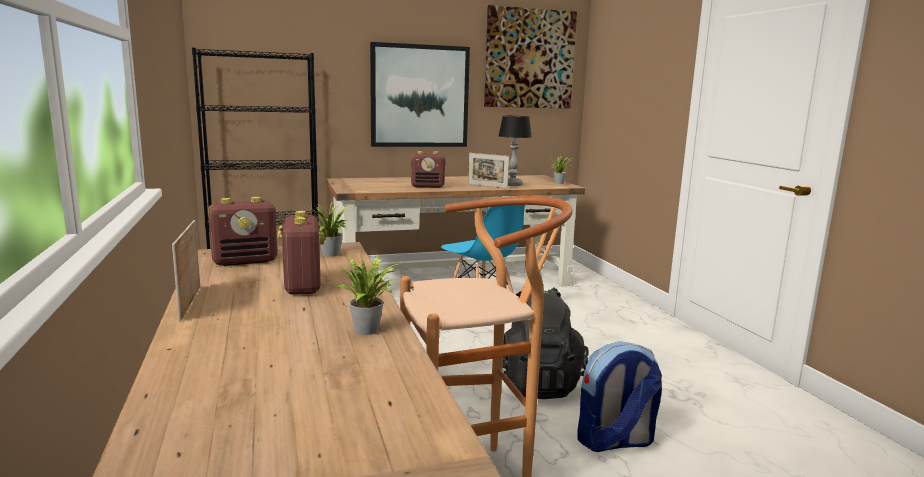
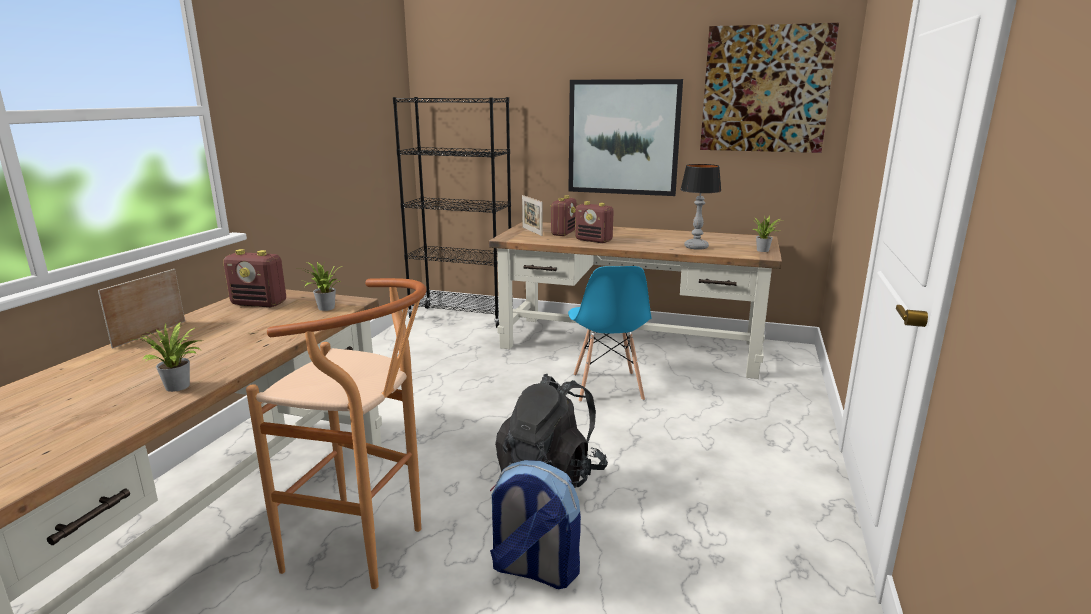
camera: 35 degrees right, 5 degrees up
(302, 286) = (238, 335): radio -> radio (563, 233)
(487, 186) = (661, 246): picture frame -> picture frame (532, 231)

